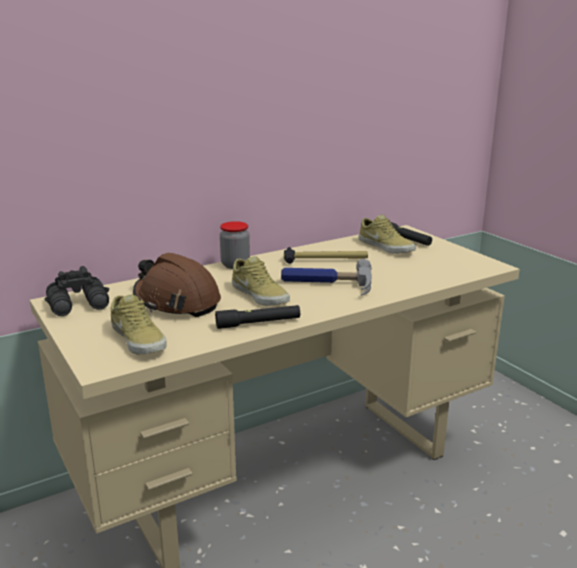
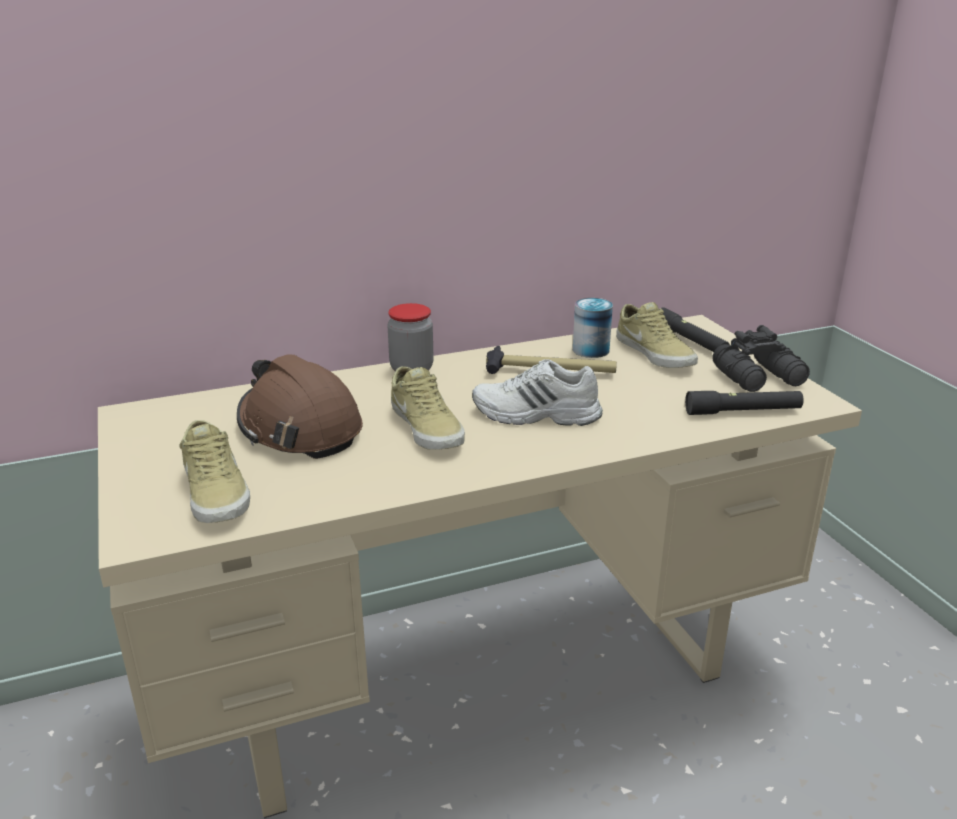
camera: 10 degrees right, 5 degrees up
(80, 305) = (161, 423): black binoculars -> black binoculars (760, 377)
(258, 323) = (403, 479): black flashlight -> black flashlight (743, 411)
(326, 284) = (536, 415): hammer -> white shoe
(345, 247) = (591, 350): none -> can

